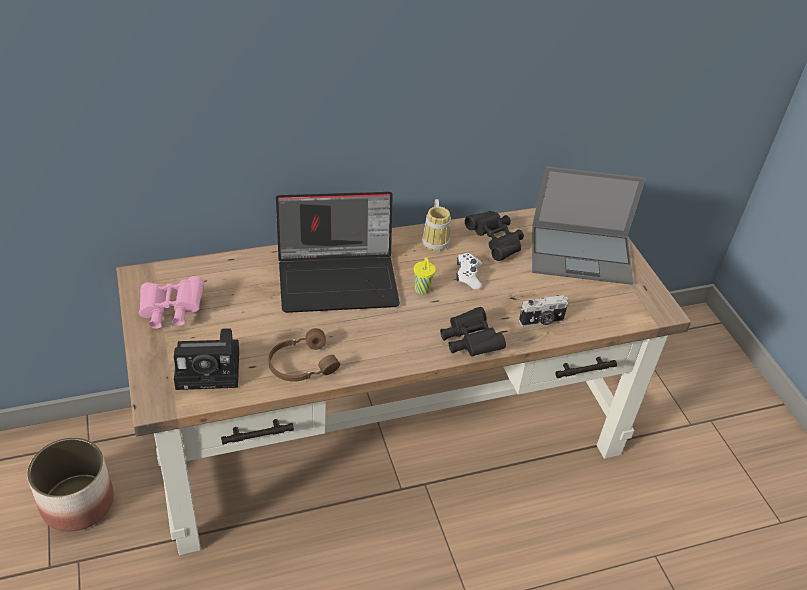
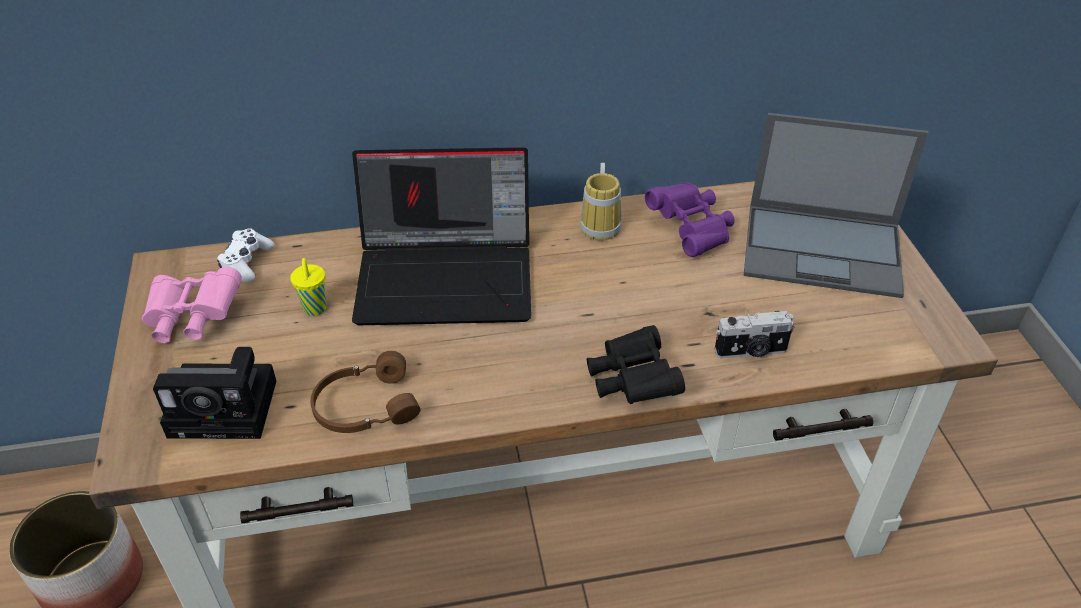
camera: 10 degrees right, 0 degrees up
(422, 290) = (570, 298): yellow cup -> yellow cup (315, 309)
(468, 276) = (643, 278): white game controller -> white game controller (247, 262)
(495, 242) = (691, 230): black binoculars -> purple binoculars

